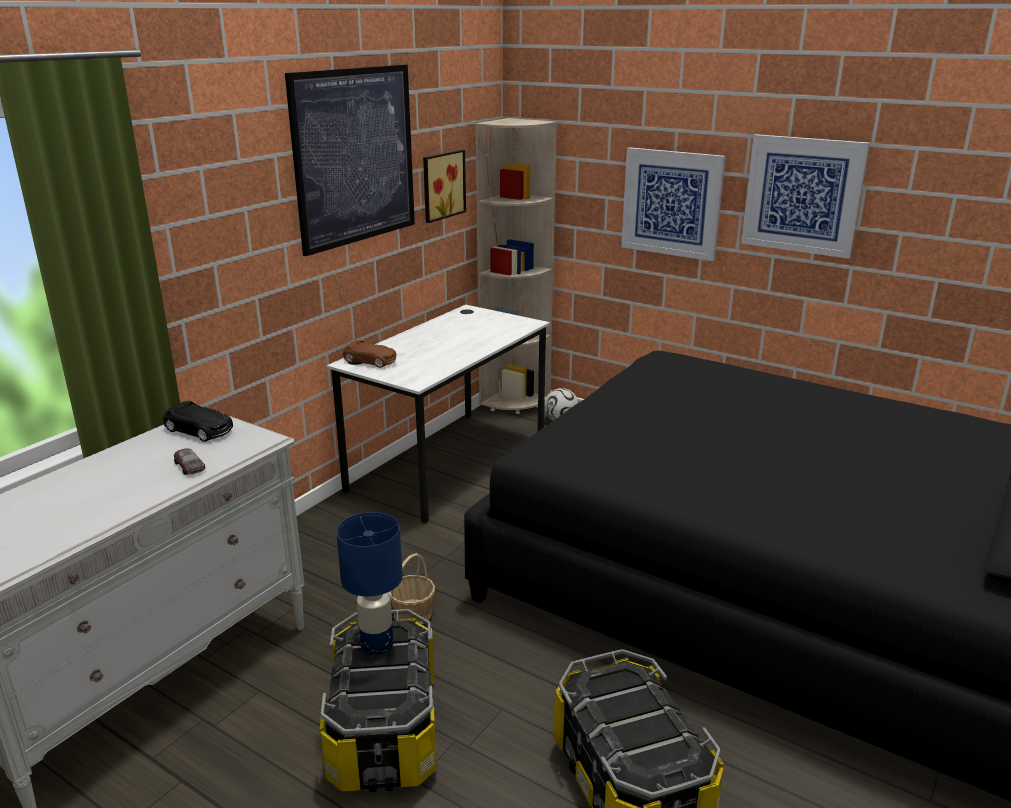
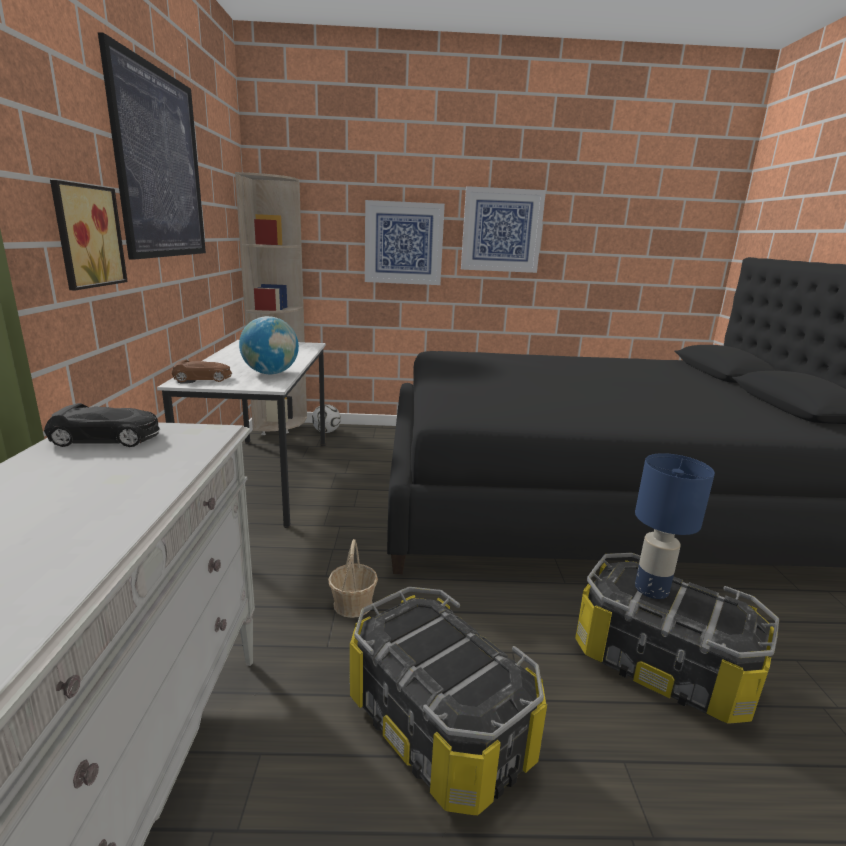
camera: 35 degrees left, 5 degrees down
(189, 466) = (147, 472): toy car -> none
(377, 644) = (415, 630): blue table lamp -> blue table lamp (651, 589)
(436, 363) = (271, 373): none -> globe
(441, 185) = (216, 222): picture -> picture (85, 236)

